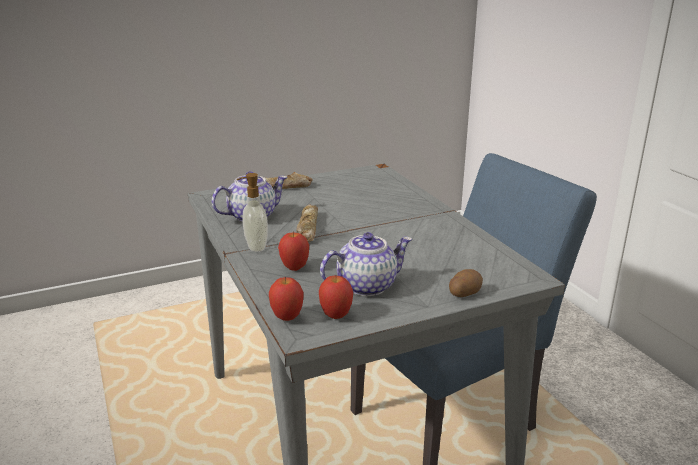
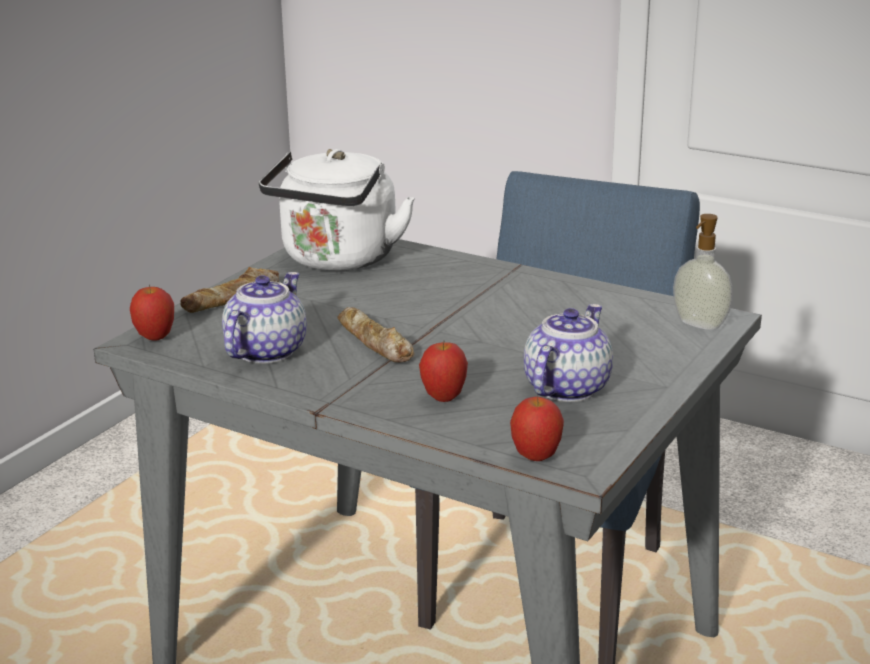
camera: 35 degrees left, 0 degrees up
(255, 247) = (345, 390): soap dispenser -> soap dispenser (698, 325)
(336, 316) = (587, 433): apple -> apple (155, 338)
(358, 182) = (337, 260): none -> white kettle
(464, 293) = (681, 358): potato -> none

